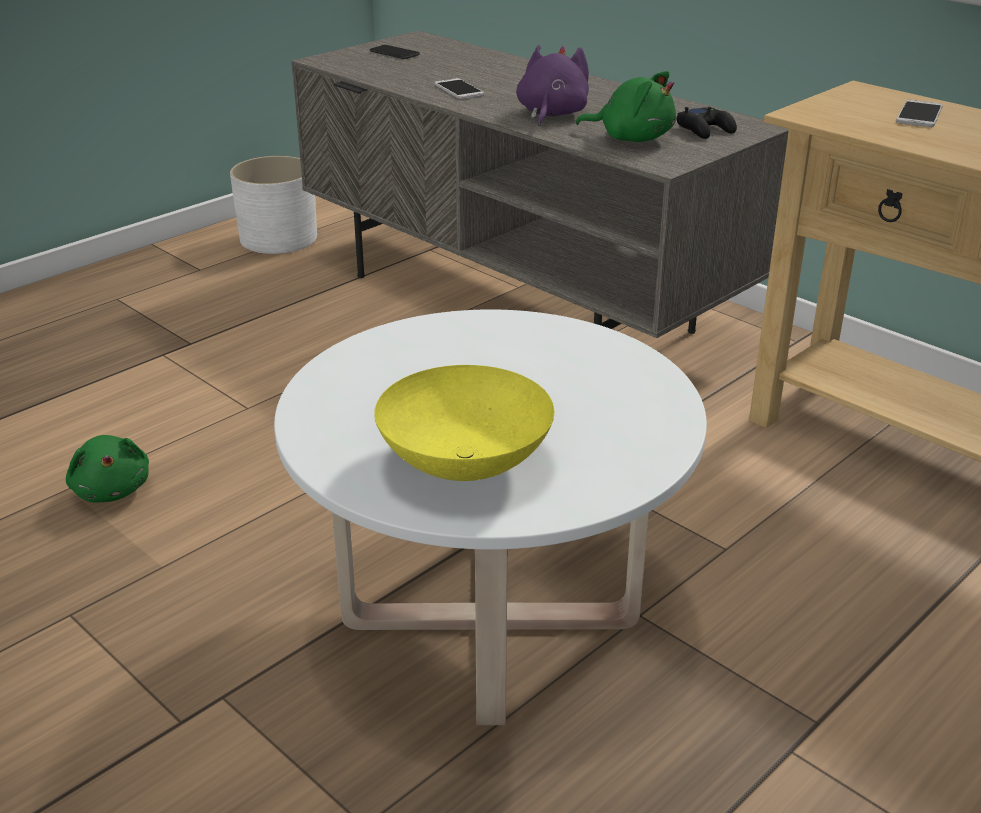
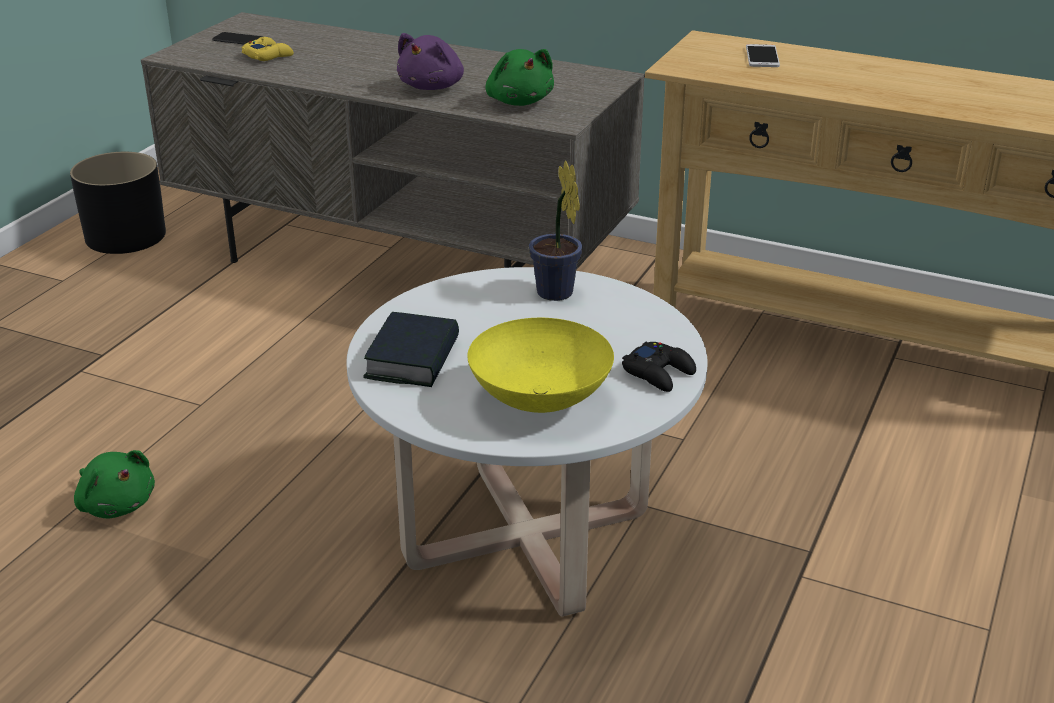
camera: 20 degrees left, 0 degrees up
(279, 238) = (126, 236): white planter -> black planter
(359, 391) = (413, 359): none -> book
(410, 69) = (268, 56): none -> yellow game controller
(459, 89) = (331, 72): phone -> none
(551, 114) = (433, 86): purple plush toy -> purple plush toy turned 150 degrees counterclockwise
(565, 350) = (556, 295): none -> potted plant
(632, 138) = (519, 101): green plush toy -> green plush toy turned 60 degrees clockwise
(705, 130) = (575, 85): black game controller -> black game controller (659, 373)

